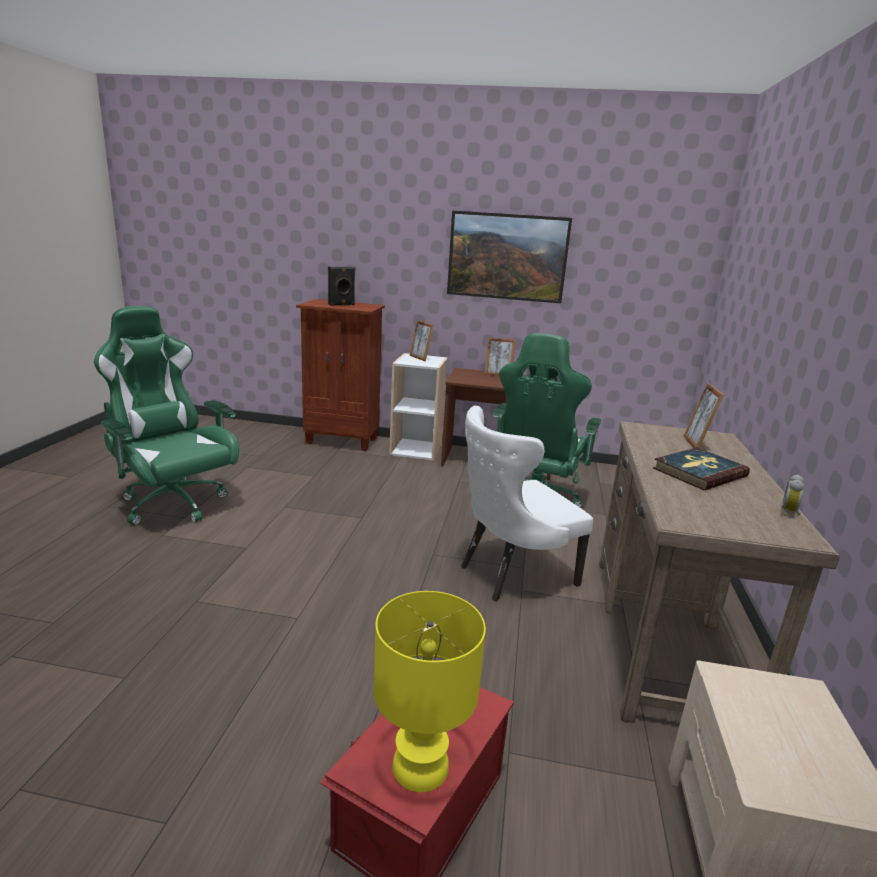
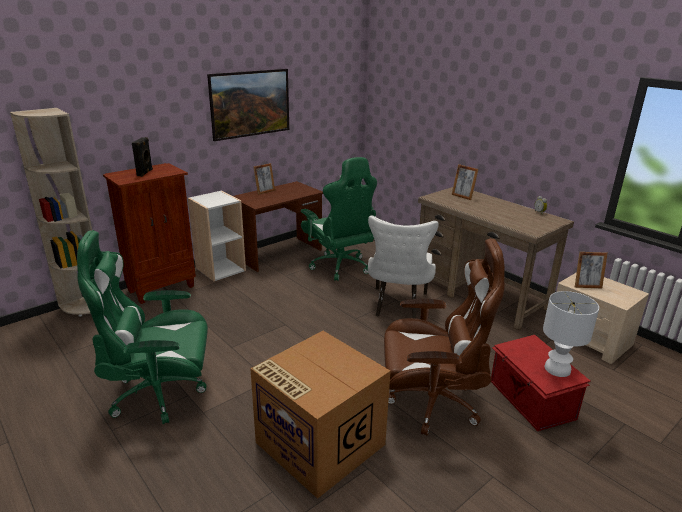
camera: 50 degrees left, 5 degrees up
(152, 622) = (318, 443): none -> cardboard box
(269, 430) = (85, 310): none -> beige bookcase
(301, 683) = (428, 404): none -> brown office chair
(420, 358) = (210, 197): picture frame -> picture frame (586, 286)
(421, 767) = (558, 369): yellow table lamp -> white table lamp
(699, 472) = (492, 209): book -> none

